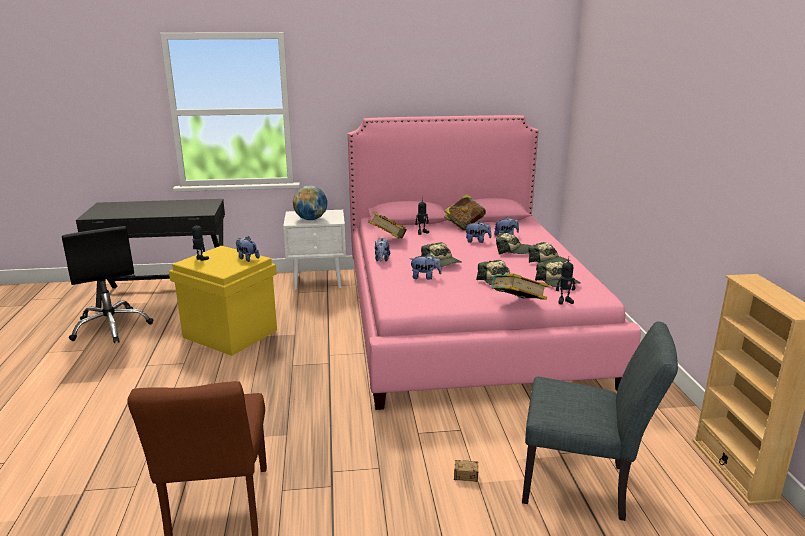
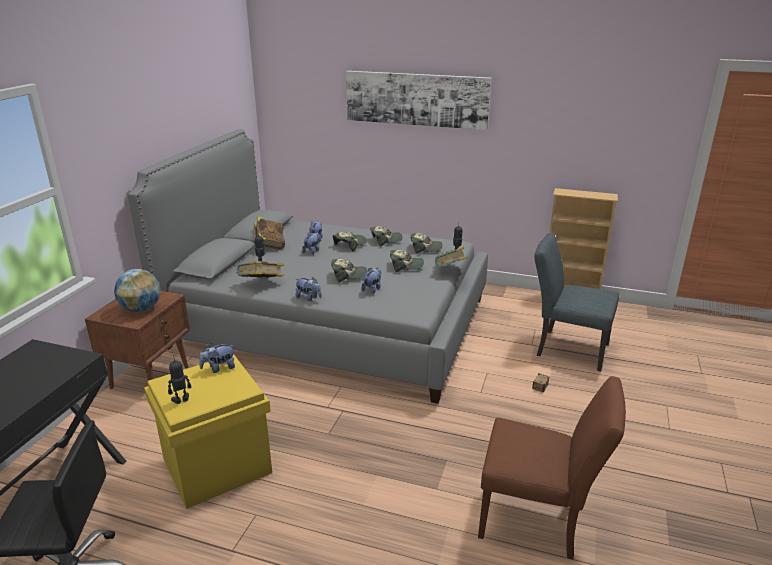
camera: 65 degrees left, 5 degrees up
(318, 280) = (151, 376): white nightstand -> brown nightstand
(464, 320) = (331, 322): pink bed -> grey bed
(584, 486) = (566, 348): grey chair -> grey chair turned 105 degrees counterclockwise
(662, 106) = (416, 99): none -> picture

